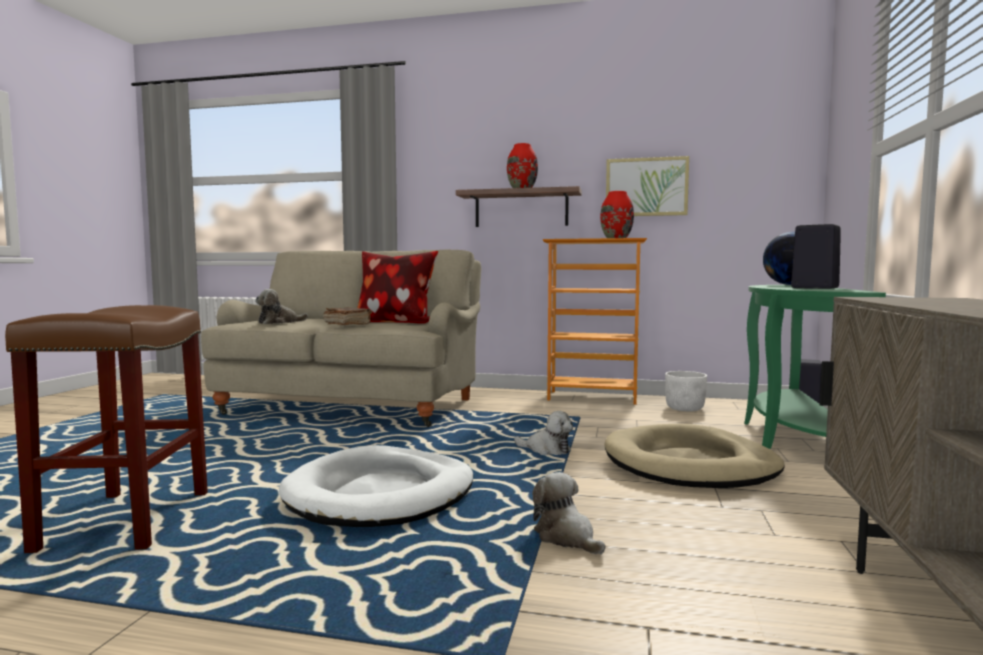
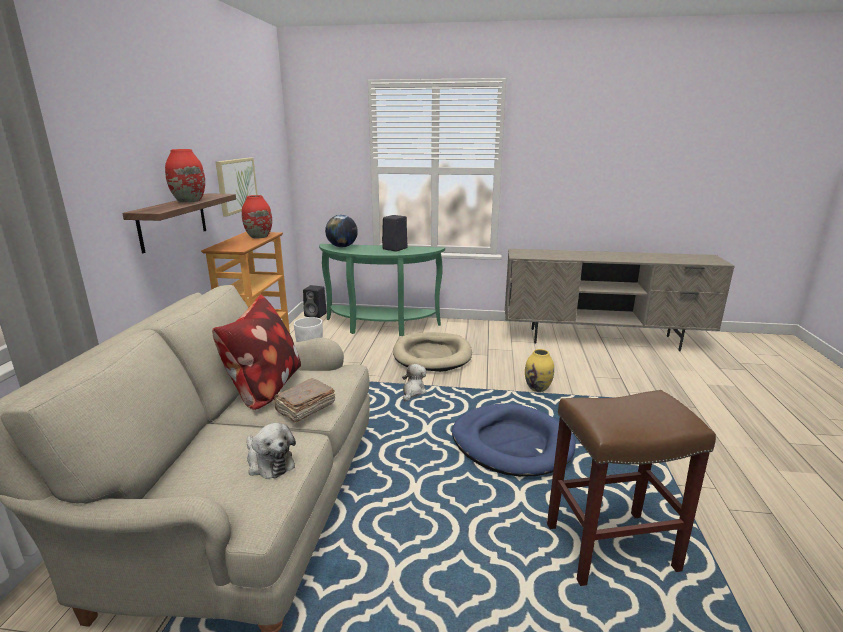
camera: 95 degrees left, 15 degrees up
(381, 494) = (511, 443): white dog bed -> blue dog bed
(566, 537) = (538, 388): plush toy -> yellow vase

